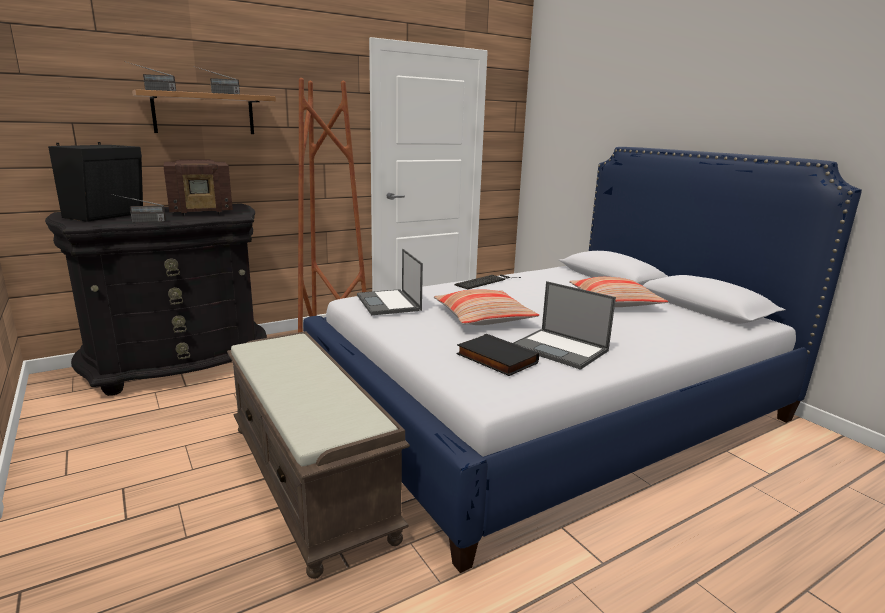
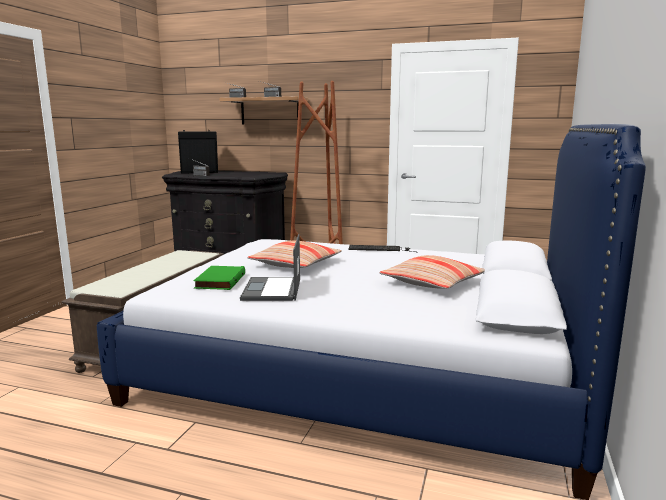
camera: 50 degrees right, 5 degrees down
(202, 211) = (245, 174): radio -> none
(389, 303) = (270, 244): laptop -> none
(495, 359) = (219, 281): black book -> green book

